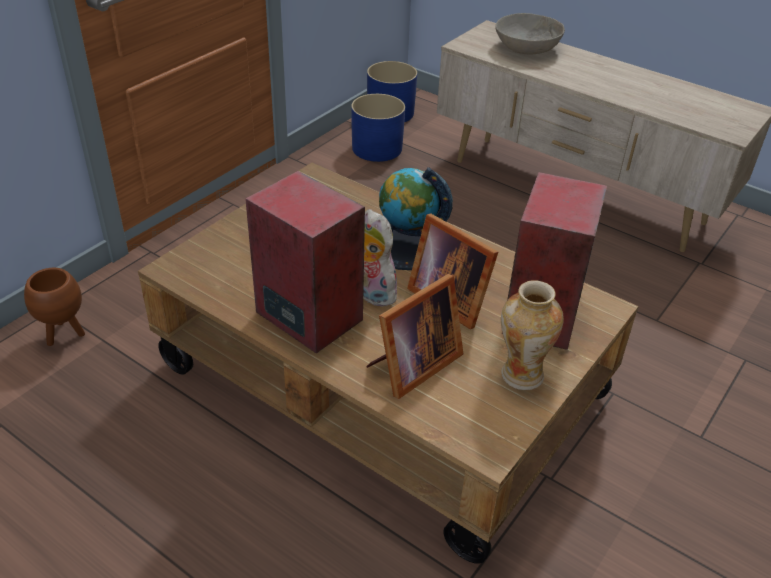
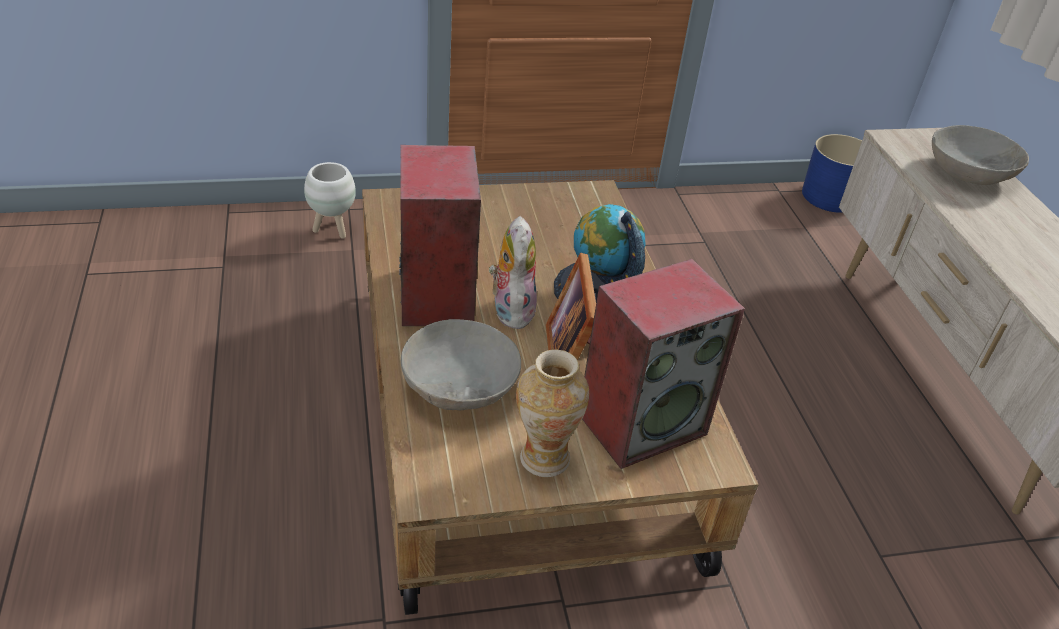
camera: 40 degrees right, 0 degrees up
(64, 334) = (332, 229): brown planter -> white planter
(377, 148) = (773, 222): blue planter -> none
(412, 366) = (460, 386): picture frame -> grey bowl

